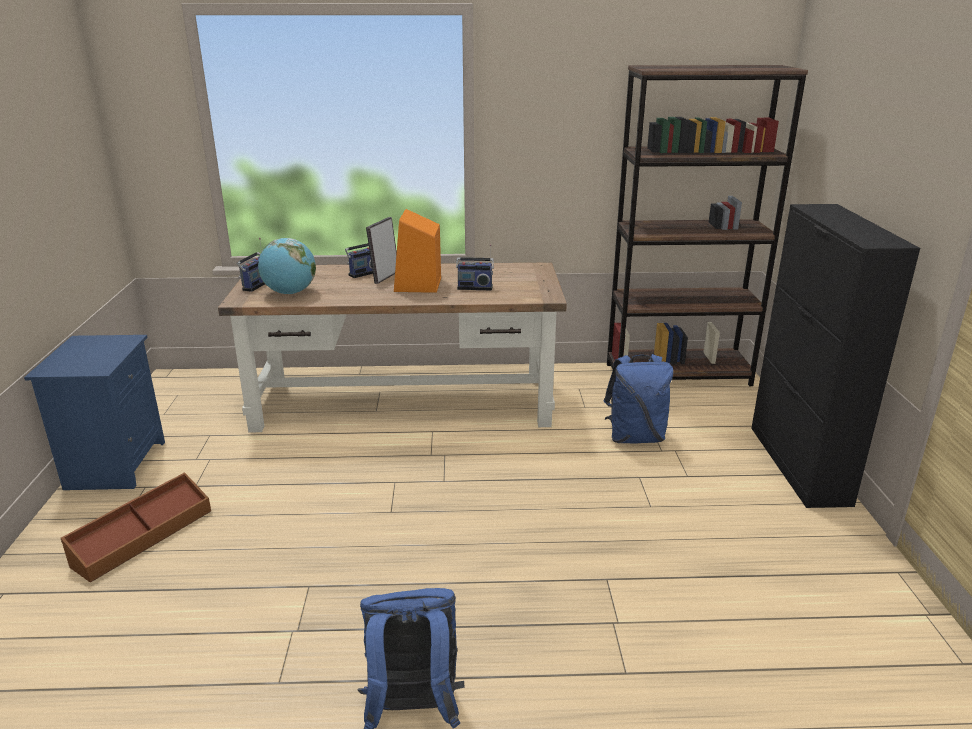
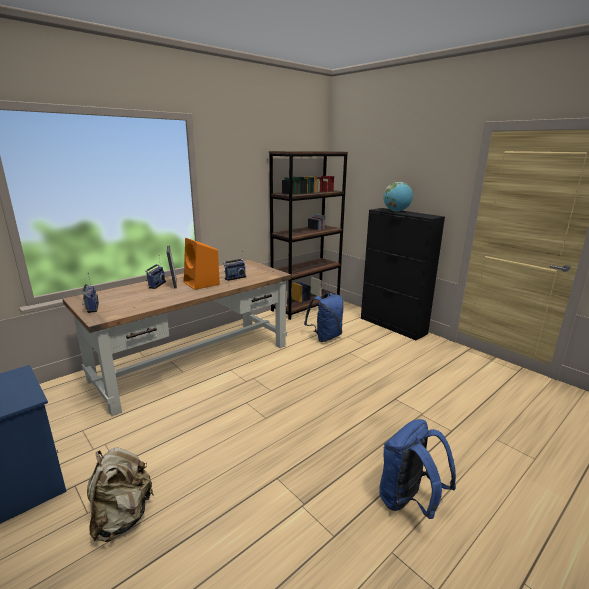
camera: 40 degrees left, 5 degrees down
(143, 537) = (122, 517): brown storage box -> beige backpack
(290, 293) = (127, 305): globe -> globe (396, 211)

